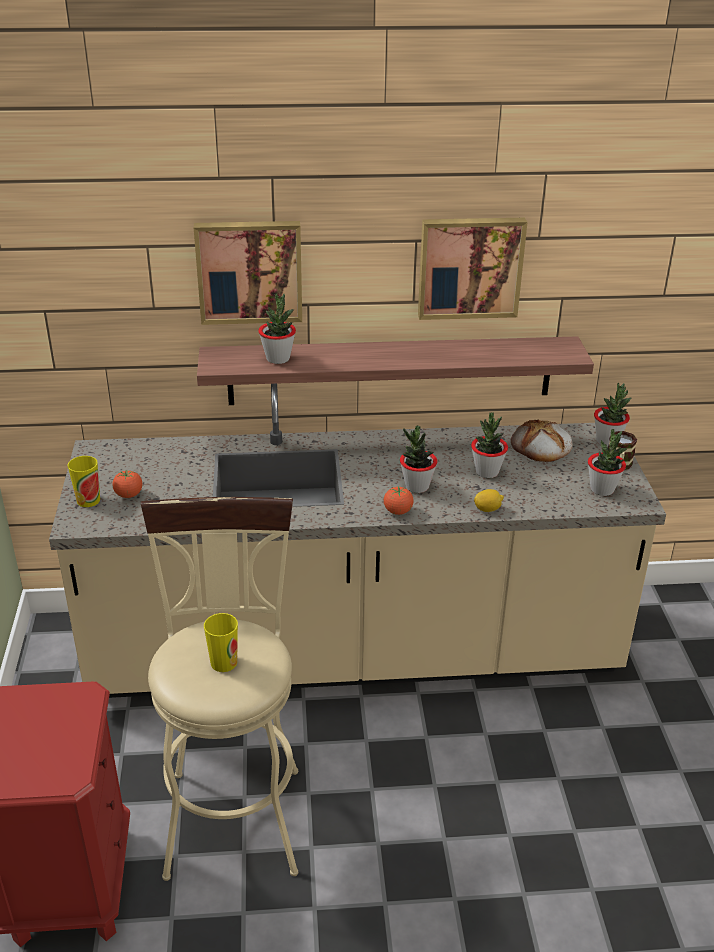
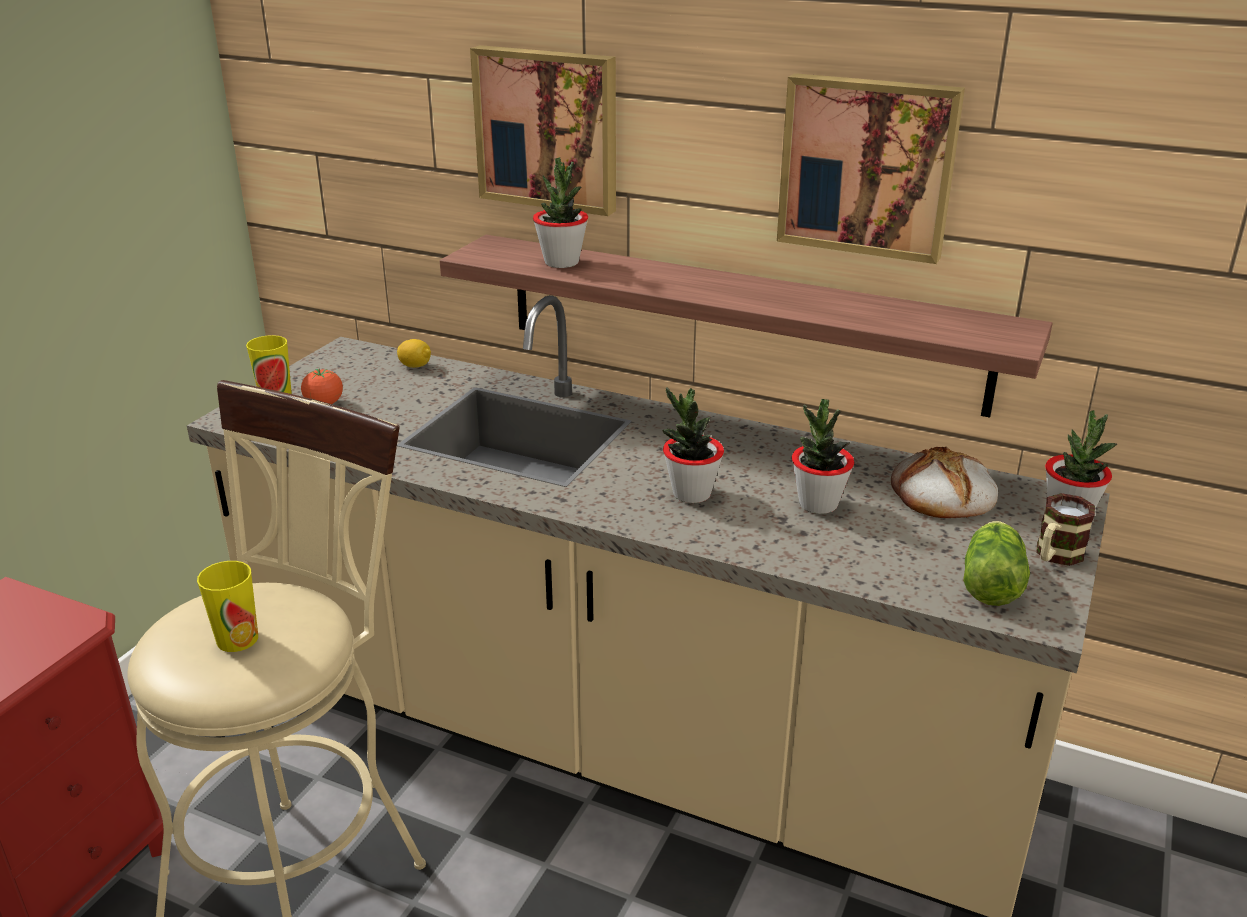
camera: 30 degrees right, 5 degrees down
(398, 511) = (629, 517): tomato -> none
(487, 509) = (767, 553): lemon -> lemon (415, 366)
(602, 489) = (991, 581): potted plant -> lettuce

